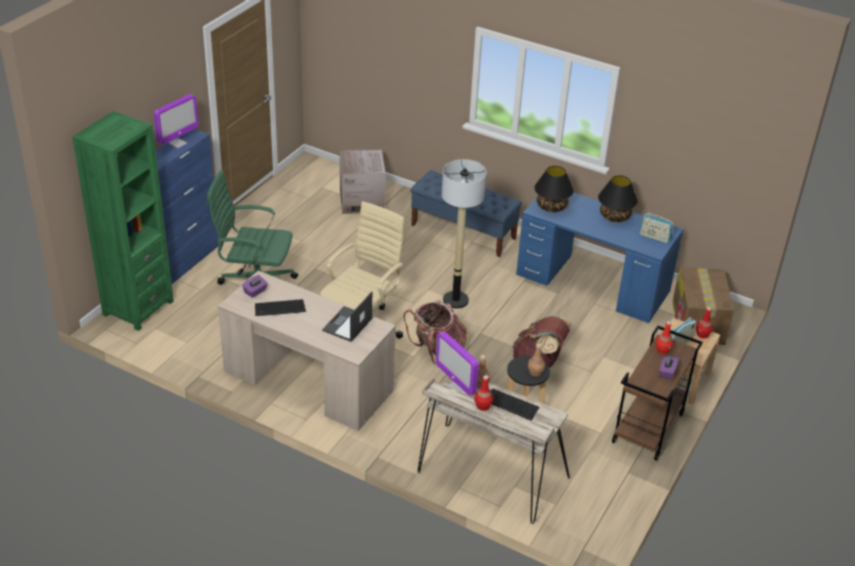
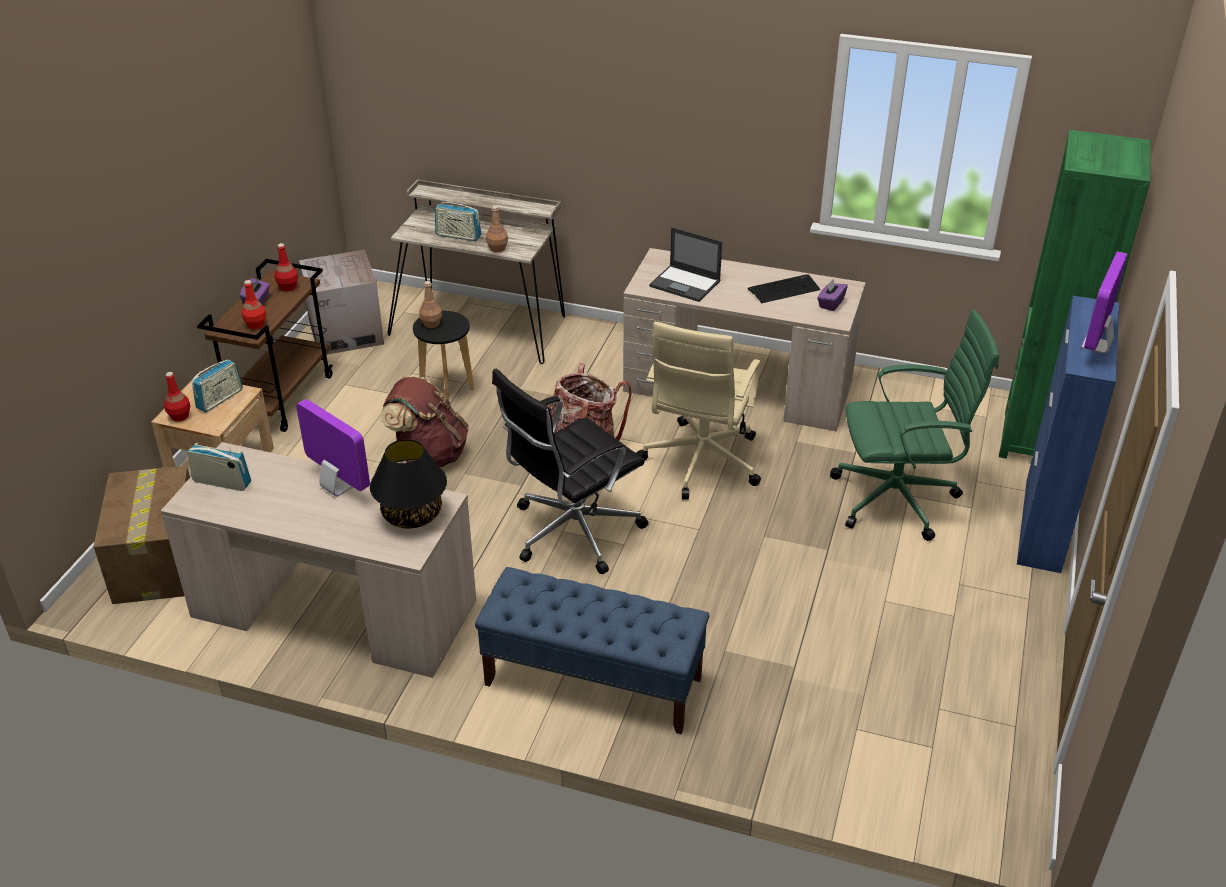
camera: 170 degrees right, 0 degrees up
(347, 325) = (685, 284): laptop -> laptop turned 105 degrees clockwise
(362, 201) = (828, 724): cardboard box -> cardboard box (346, 333)
(456, 300) = (572, 532): floor lamp -> black office chair
(456, 387) = (526, 243): monitor -> monitor (337, 487)
(483, 406) = (489, 203): red bottle -> red bottle (288, 287)
(510, 405) = (458, 236): keyboard -> radio
(593, 283) = (334, 607): blue desk -> beige desk
(615, 216) = (289, 514): black table lamp -> none

